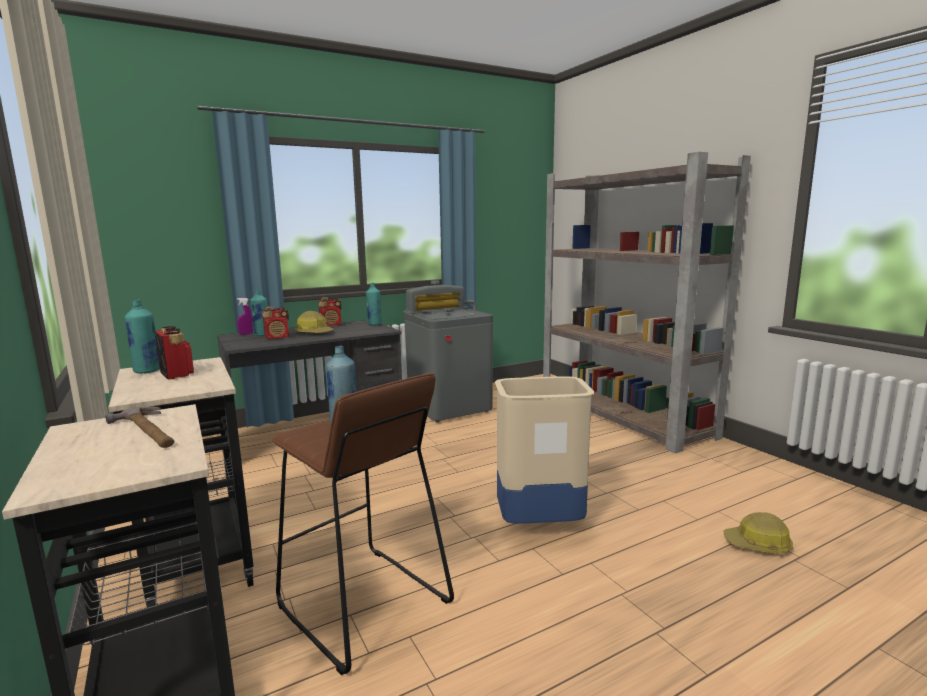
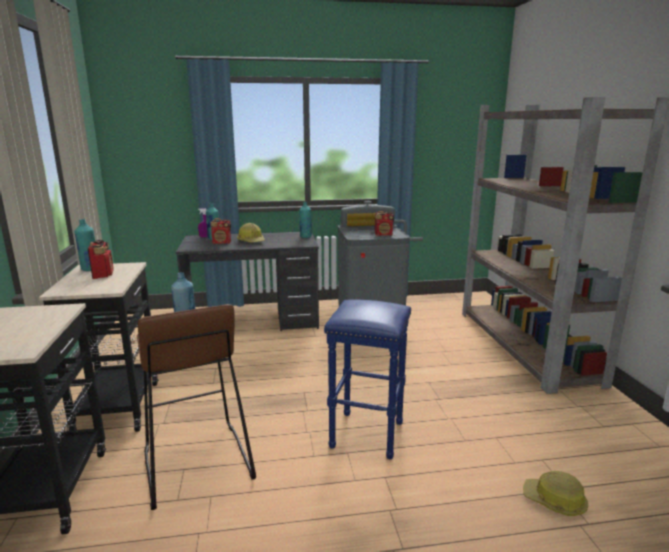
camera: 20 degrees right, 5 degrees up
(148, 431) = (36, 321): hammer -> none
(331, 325) = (272, 234): radio -> radio (384, 235)
(540, 524) = (368, 433): beige trash can -> blue stool

